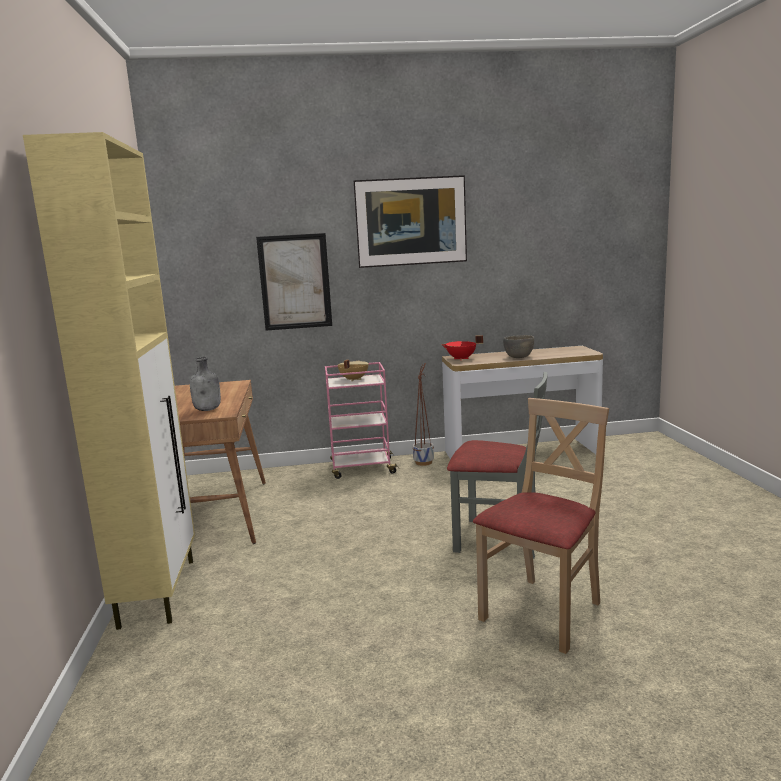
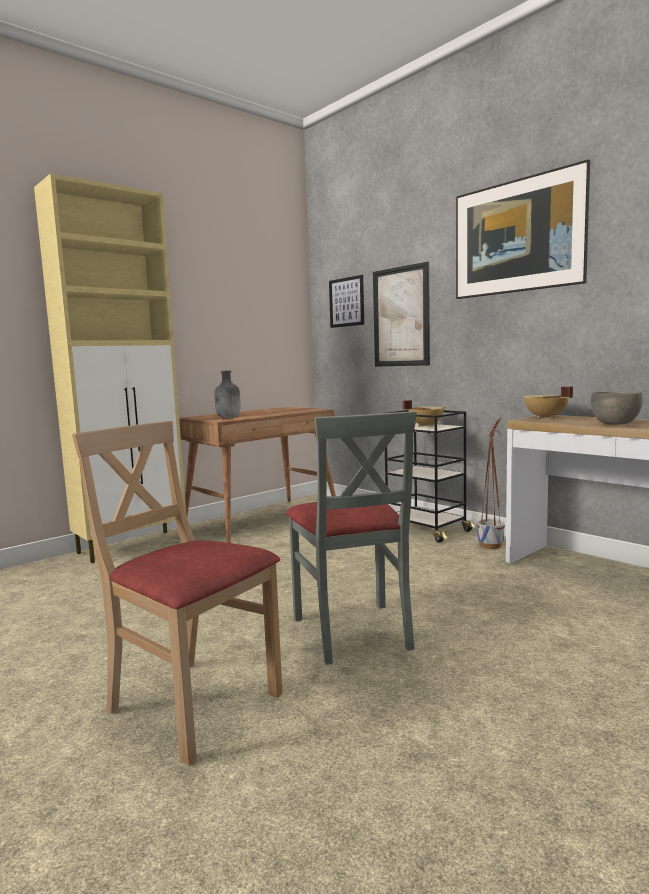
camera: 55 degrees right, 5 degrees down
(217, 265) = (346, 302): none -> picture
(361, 469) = (426, 530): pink cart -> black cart
(461, 359) = (545, 418): red cooking pot -> beige cooking pot
(543, 612) = (193, 704): beige chair -> beige chair turned 150 degrees counterclockwise

